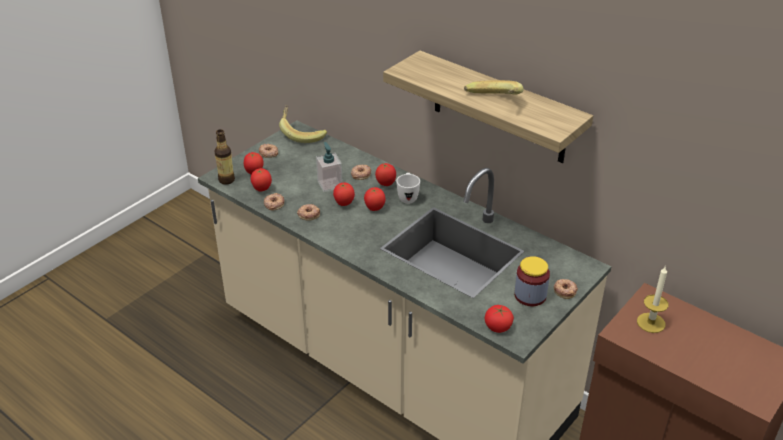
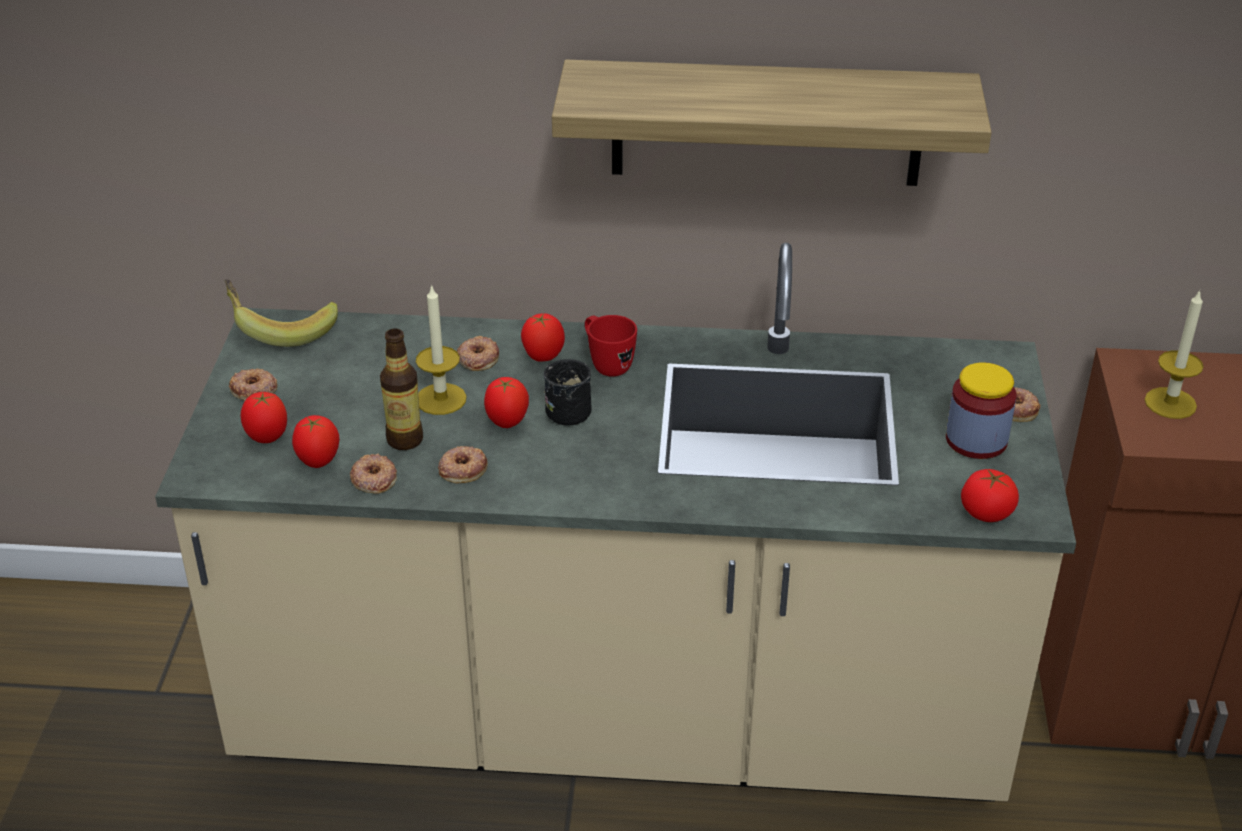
camera: 35 degrees left, 0 degrees up
(226, 180) = (224, 475): bottle -> bottle (405, 440)
(329, 184) = (441, 399): soap dispenser -> candle
(374, 209) = (571, 408): tomato -> black mug
(407, 197) = (606, 364): white mug -> red mug
(493, 103) = (809, 106): banana -> none

